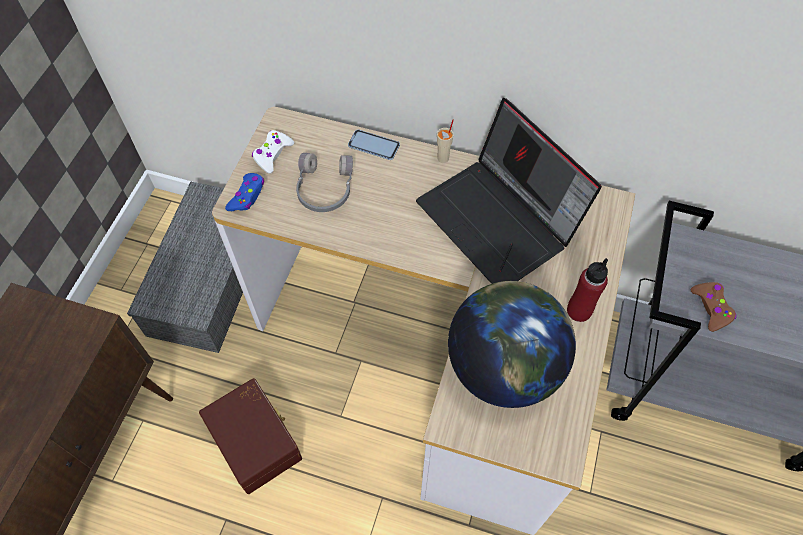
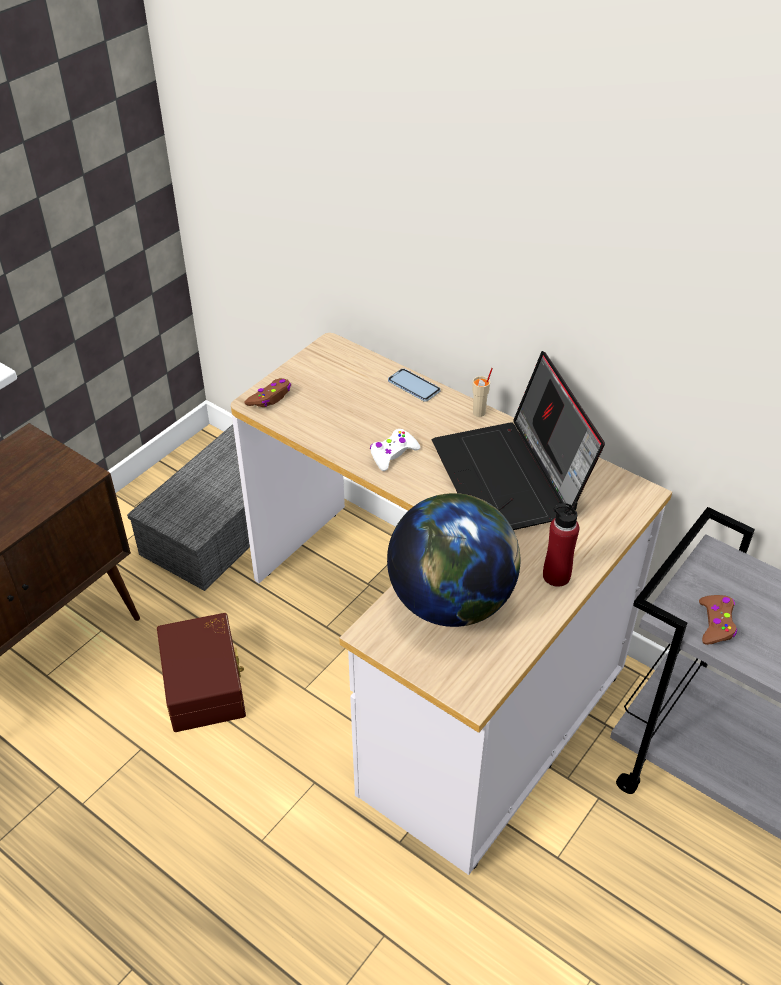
camera: 20 degrees right, 15 degrees down
(247, 196) = (270, 398): blue game controller -> brown game controller
(272, 154) = (311, 370): white game controller -> white game controller (393, 454)
(324, 189) = (346, 409): grey headphones -> none

